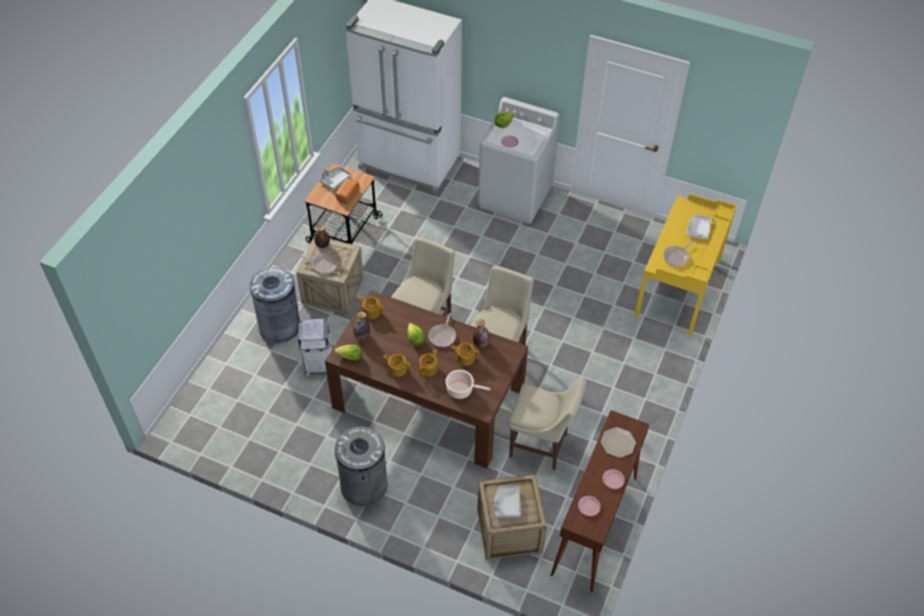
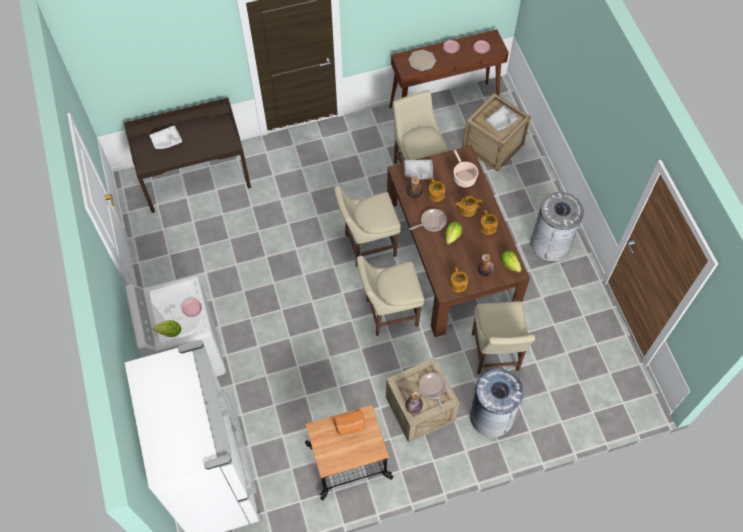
camera: 130 degrees left, 10 degrees up
(318, 365) = (495, 355): white trash can -> beige chair
(335, 180) = (341, 453): grey tray -> grey tray (418, 172)
(676, 257) = (210, 137): frying pan -> none
(679, 287) = (196, 177): yellow desk -> brown desk

